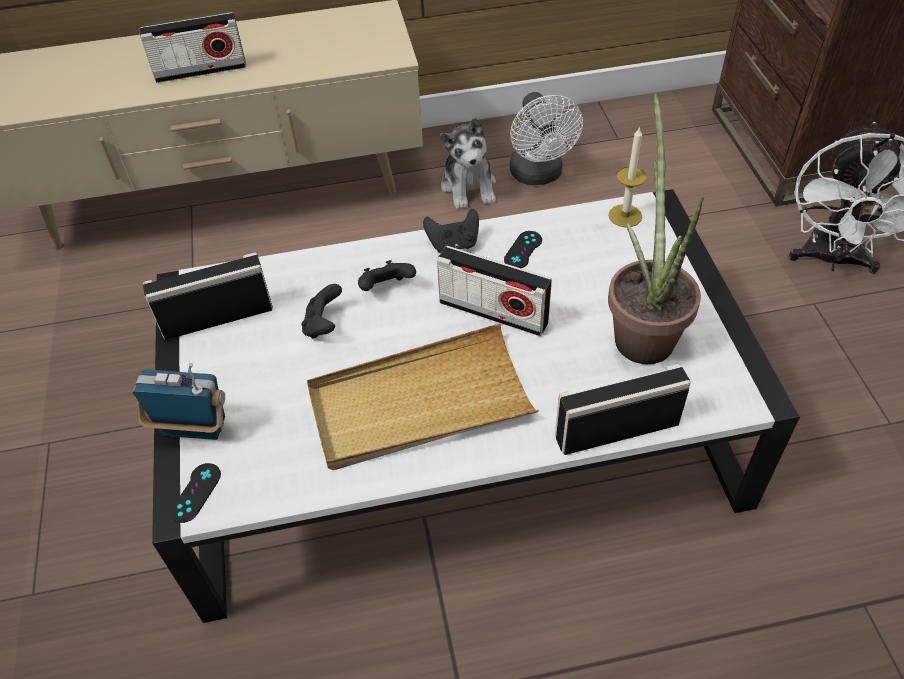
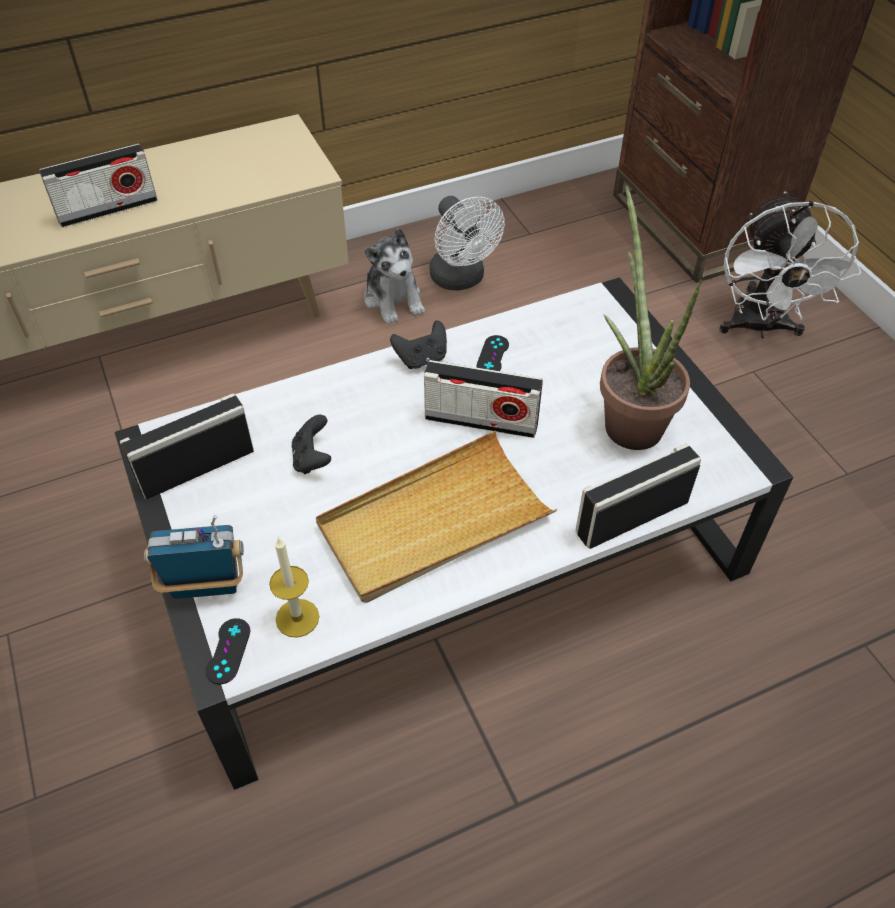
camera: 15 degrees left, 0 degrees up
(386, 288) = (366, 412): black game controller -> none
(625, 216) = (582, 309): candle -> candle (297, 618)

